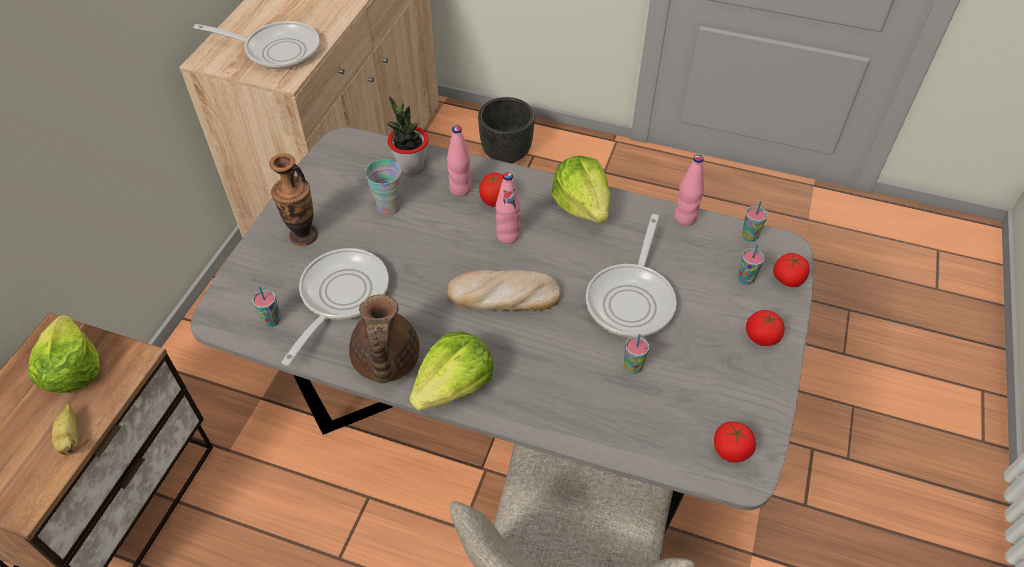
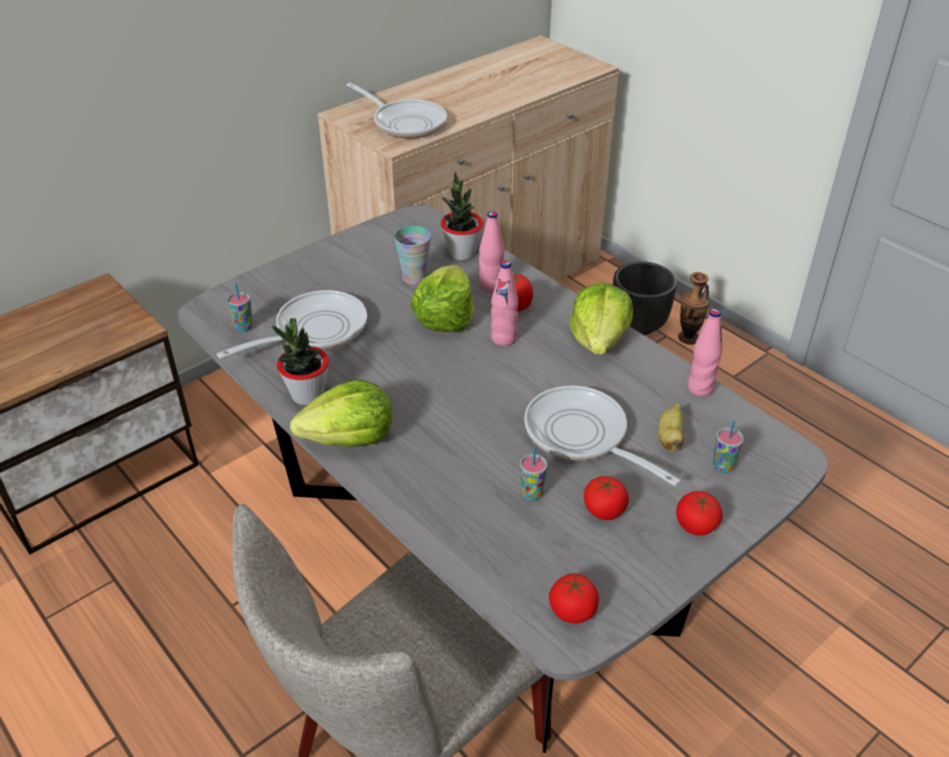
camera: 30 degrees right, 10 degrees down
(71, 438) = (49, 365): banana -> banana (670, 438)
(72, 369) = (90, 318): lettuce -> lettuce (444, 317)
(303, 236) = (323, 275): vase -> vase (688, 338)
(385, 362) = (307, 395): brown teapot -> potted plant
(503, 295) = (457, 384): bread -> none
(632, 299) = (582, 436): frying pan -> frying pan turned 90 degrees clockwise
(749, 236) = (760, 430): cup -> none
(788, 279) = (773, 485): tomato -> tomato (604, 510)

